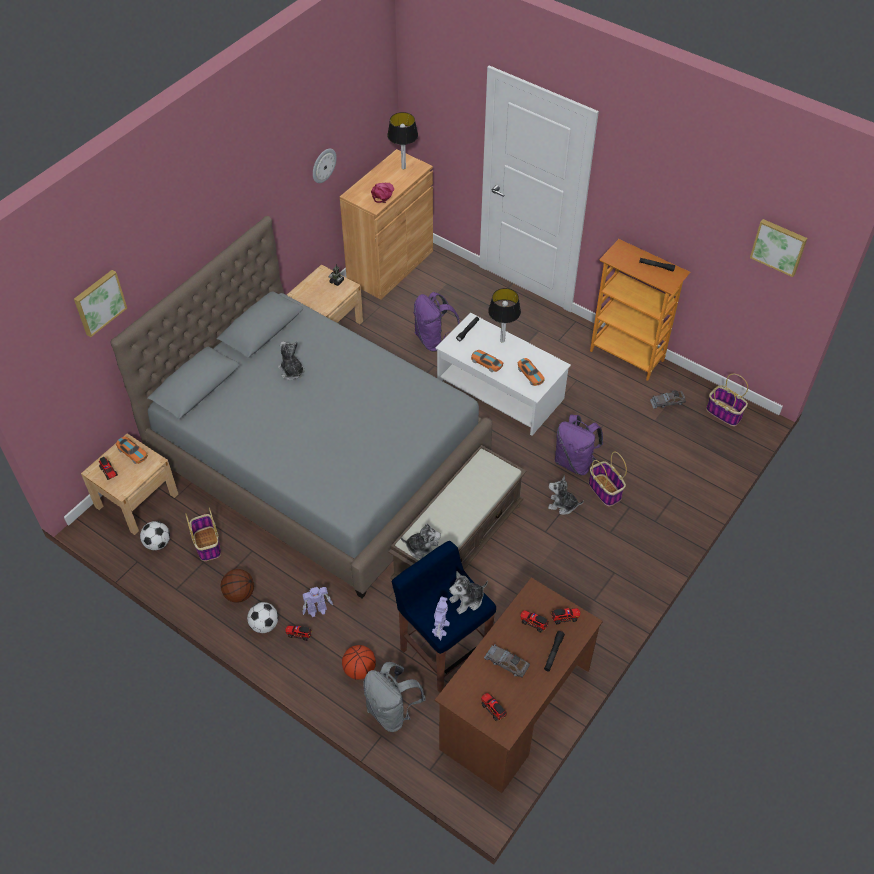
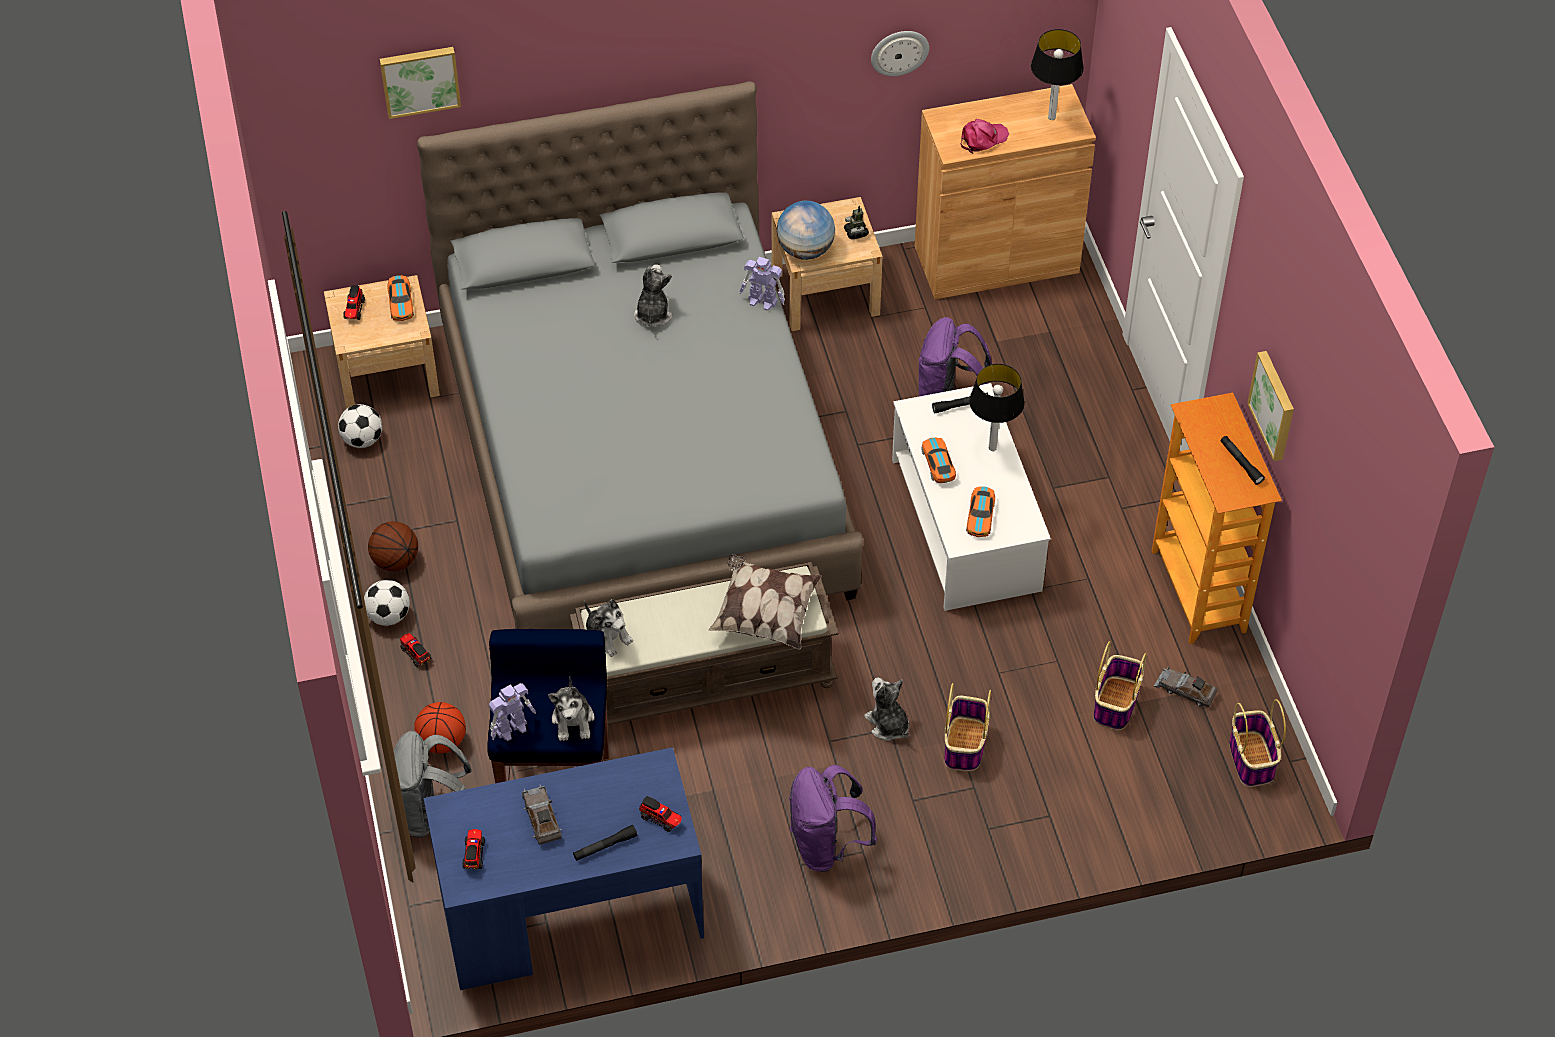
camera: 40 degrees right, 0 degrees up
(207, 544) = (415, 477): basket -> basket (1116, 702)
(317, 610) = (463, 641): toy robot -> toy robot (763, 301)
(321, 303) = (806, 250): none -> globe
(467, 600) = (573, 720): plush toy -> plush toy turned 105 degrees counterclockwise
(487, 484) = (765, 614): none -> pillow
(515, 709) = (571, 915): brown desk -> blue desk
(533, 623) = (618, 798): toy truck -> none
(574, 462) = (964, 682): purple backpack -> purple backpack (827, 845)
(779, 246) = (1354, 523): picture -> picture (1274, 405)

